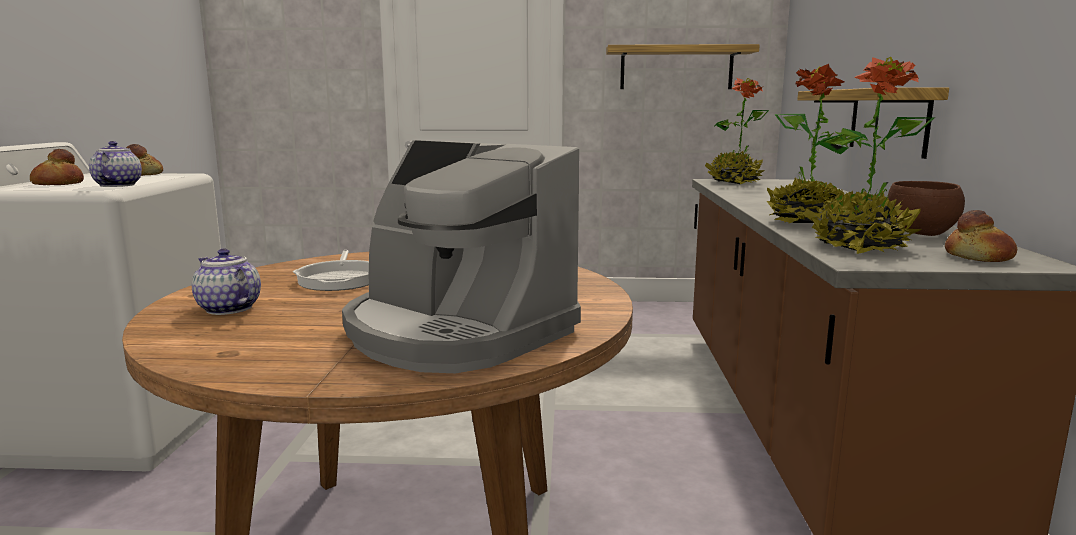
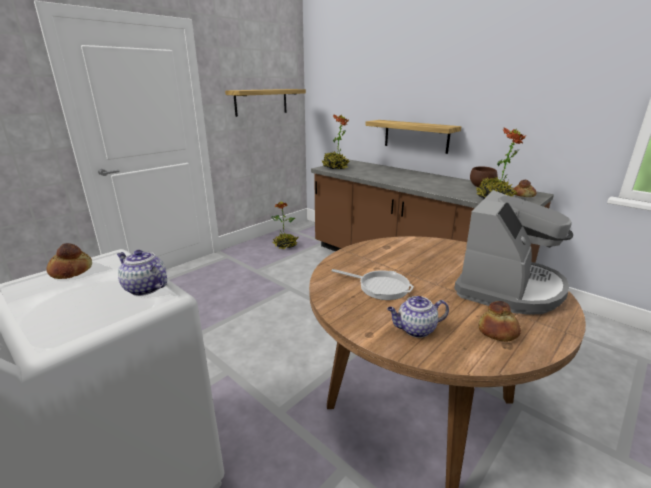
camera: 50 degrees left, 10 degrees up
(58, 184) = (66, 312): bread -> bread (498, 331)
(455, 333) = (508, 287): coffee machine -> coffee machine turned 45 degrees counterclockwise
(809, 223) = (446, 190): potted plant -> potted plant (285, 246)

